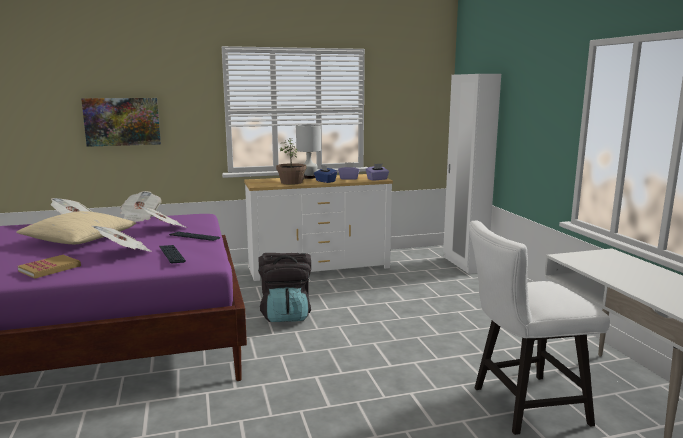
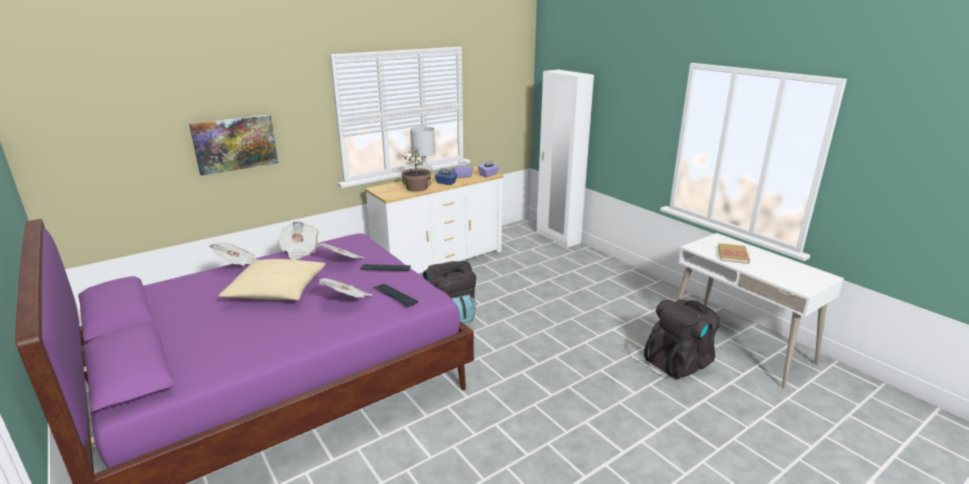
camera: 20 degrees left, 10 degrees up
(50, 268) = (298, 332): book -> book (733, 255)
(522, 406) = (679, 363): white chair -> black backpack

